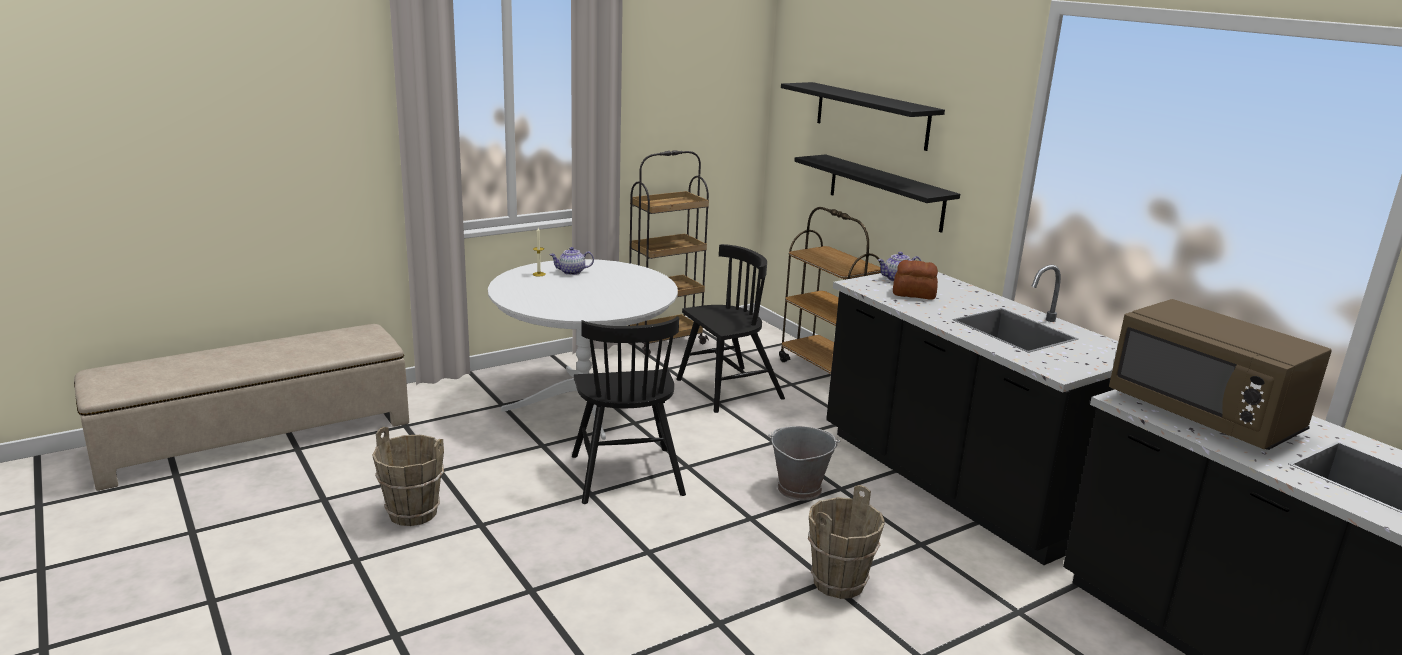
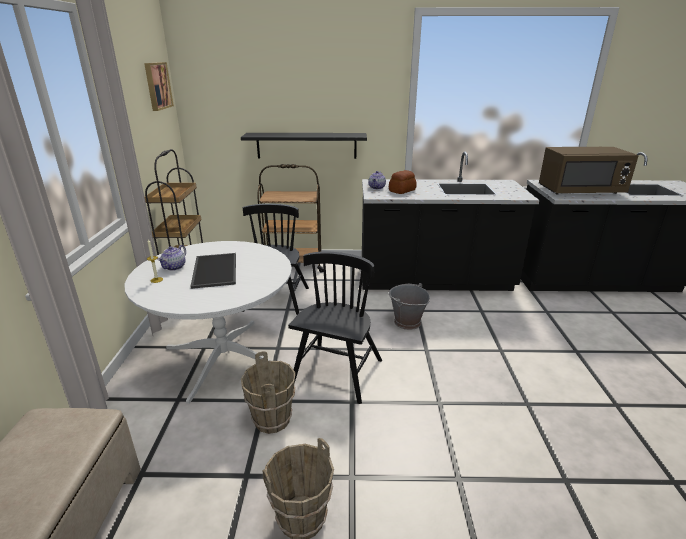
camera: 55 degrees left, 5 degrees up
(587, 287) = (214, 270): none -> tray
(625, 471) = (335, 375): black chair -> black chair turned 90 degrees counterclockwise
(725, 73) = (157, 86): none -> picture
(839, 583) = (505, 347): brown bucket -> brown bucket (272, 419)
(871, 115) = (284, 98): black shelf -> none

